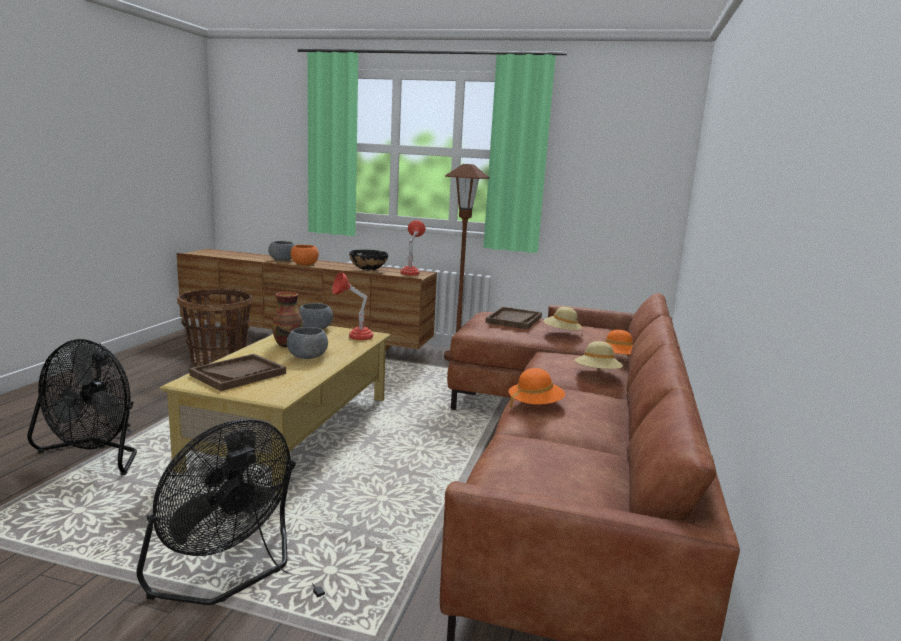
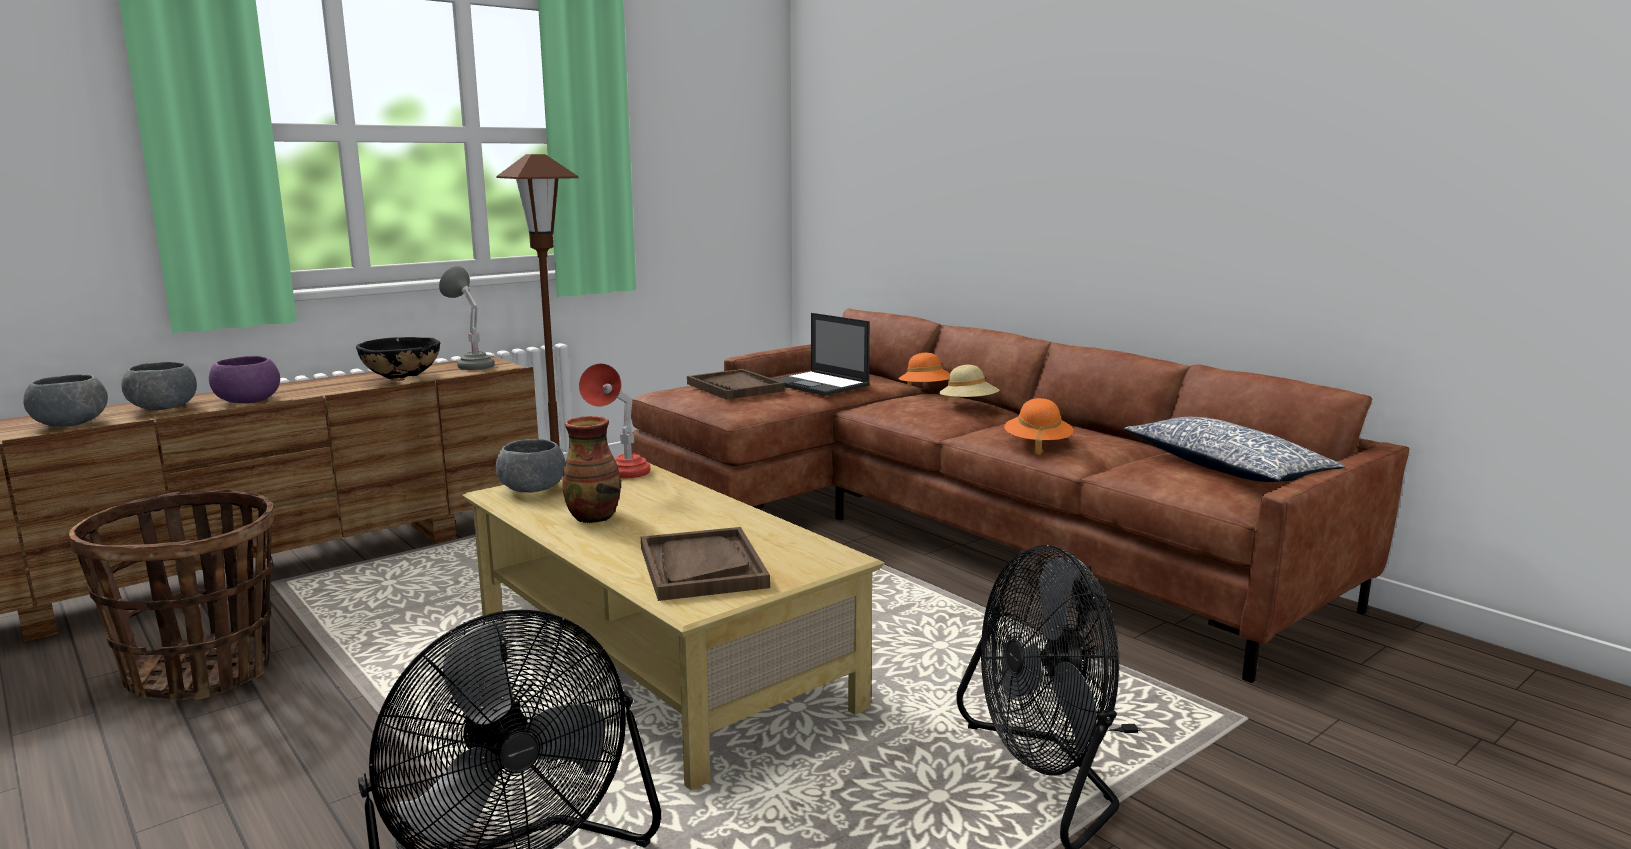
camera: 55 degrees left, 0 degrees up
(304, 264) = (248, 402): orange bowl -> purple bowl
(307, 356) = (677, 515): grey bowl -> grey bowl (71, 424)
(411, 273) = (471, 365): red table lamp -> grey table lamp
(561, 333) = (820, 384): beige hat -> laptop
(564, 473) = (1225, 468): none -> pillow

